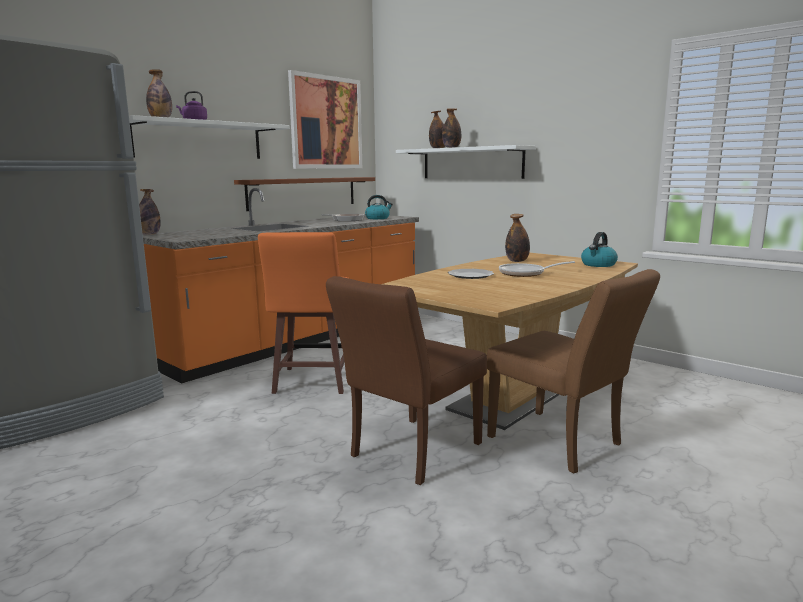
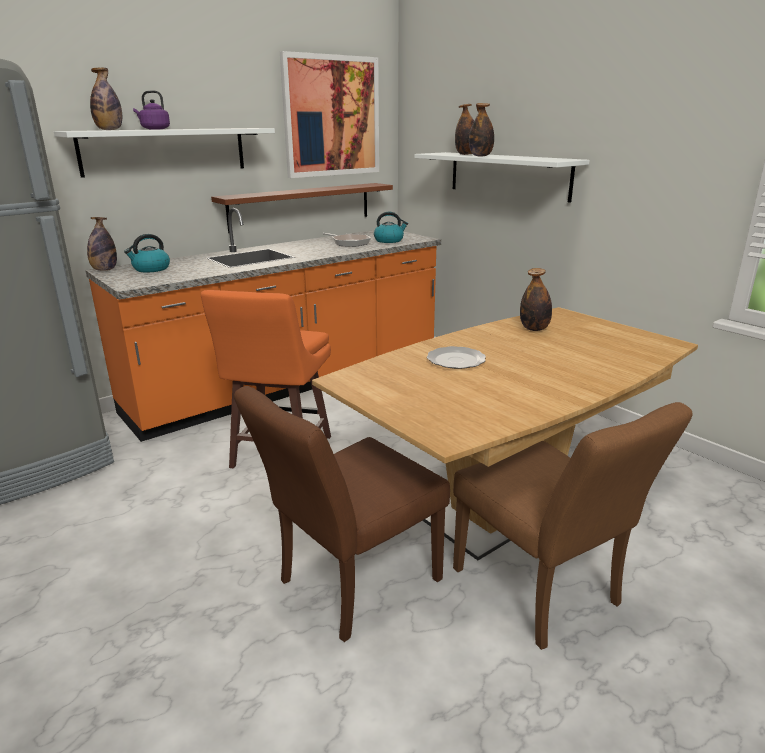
camera: 10 degrees right, 10 degrees up
(525, 273) = (530, 361): frying pan -> none
(598, 265) = (640, 345): kettle -> kettle (151, 269)

